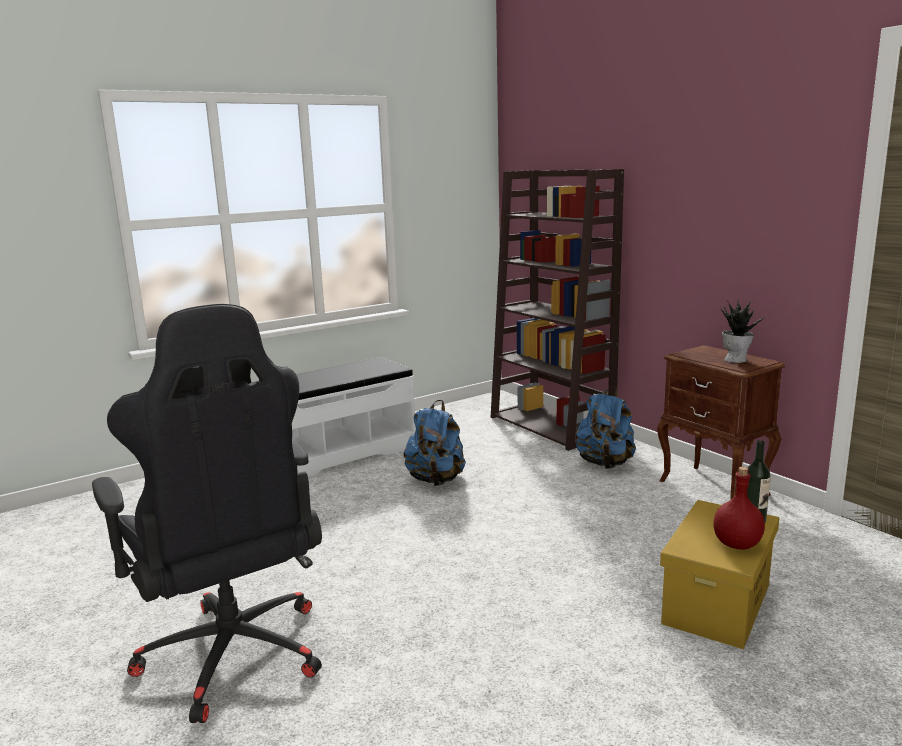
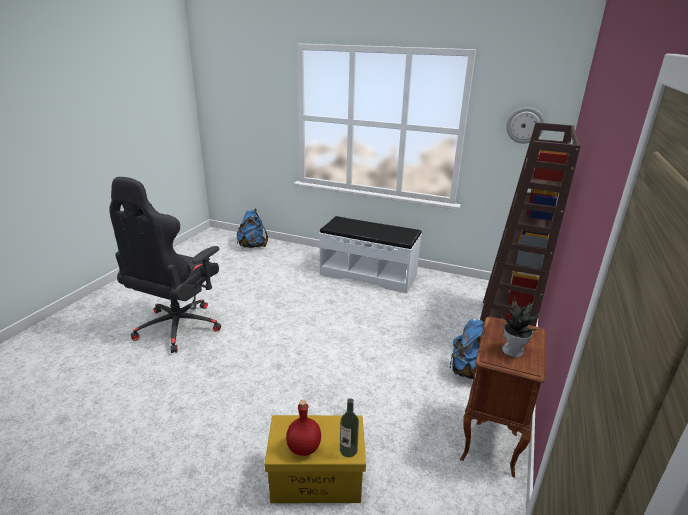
camera: 55 degrees right, 10 degrees up
(436, 480) = (372, 315): blue backpack -> blue backpack (253, 246)
(454, 187) = (525, 125): none -> wall clock

